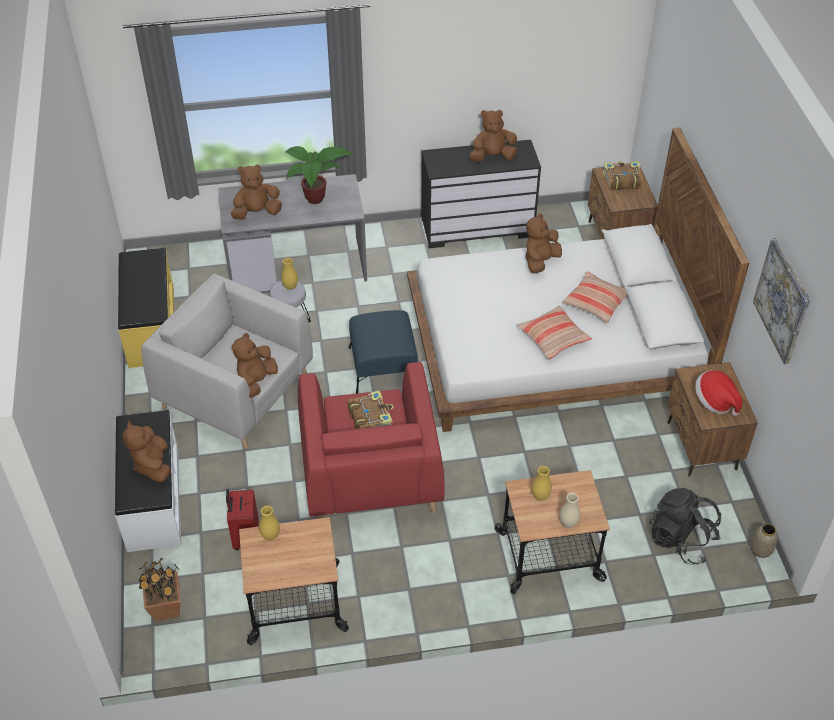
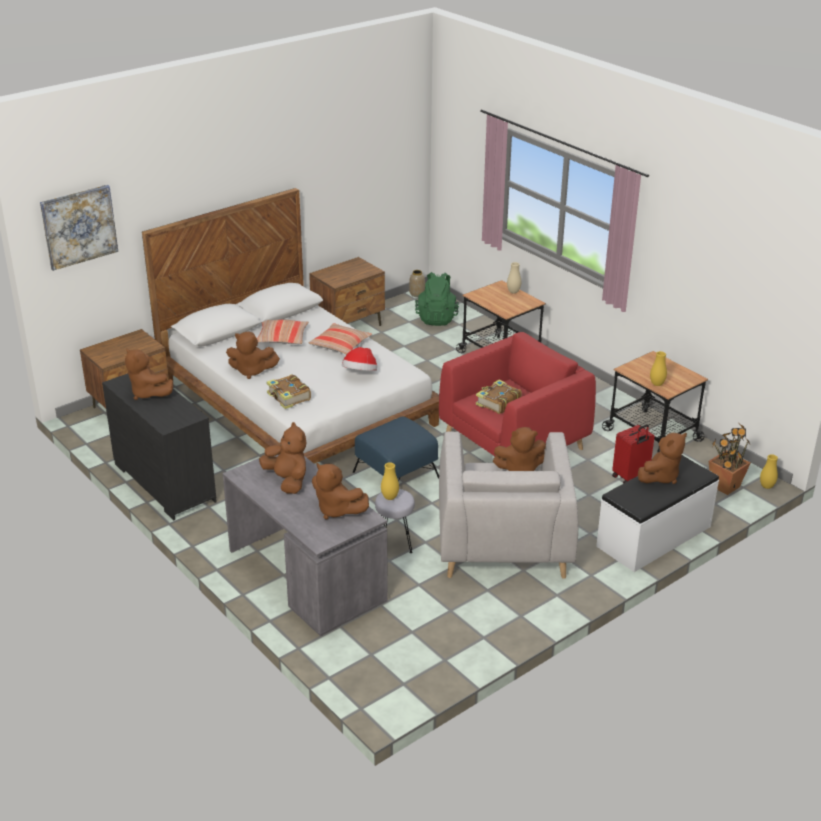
camera: 120 degrees left, 15 degrees down
(151, 327) = (479, 637): yellow bench -> none
(315, 201) = (287, 481): potted plant -> brown plush toy
(540, 496) = (504, 304): yellow vase -> yellow vase (766, 486)
(621, 180) = (113, 351): book -> book (288, 397)
(681, 539) = (437, 318): black backpack -> green backpack
(715, 401) = (353, 271): hat -> hat (360, 374)
(782, 300) = (339, 161): picture -> picture (79, 226)

